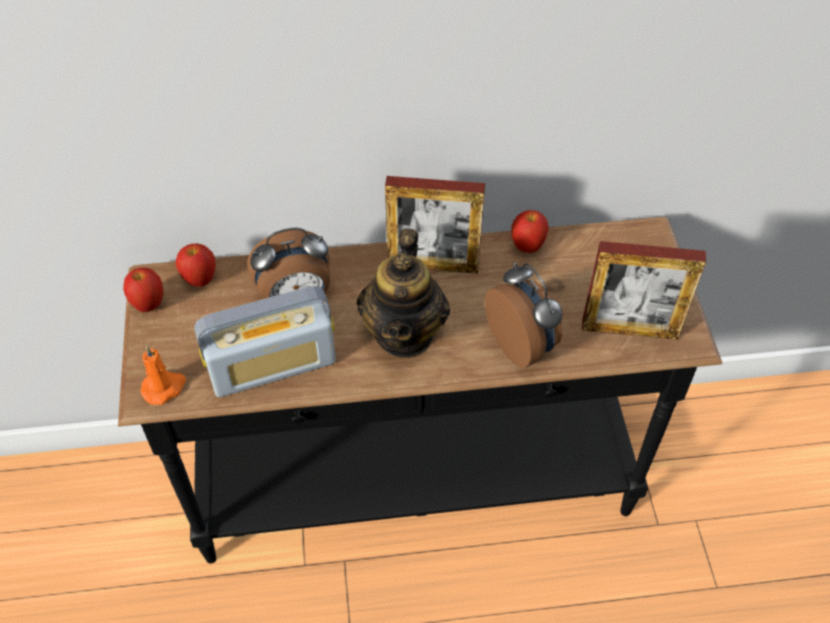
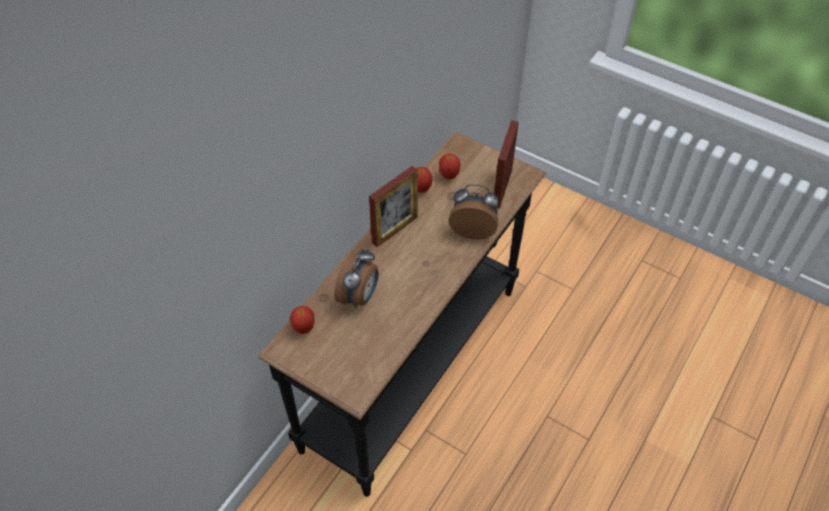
camera: 50 degrees left, 0 degrees up
(149, 305) = (297, 360): apple -> apple (449, 175)
(164, 387) = (359, 384): orange candle -> none
(272, 366) = (391, 331): radio -> none
(404, 333) = (423, 267): teapot -> none
(629, 329) = (502, 188): picture frame -> picture frame turned 150 degrees clockwise

